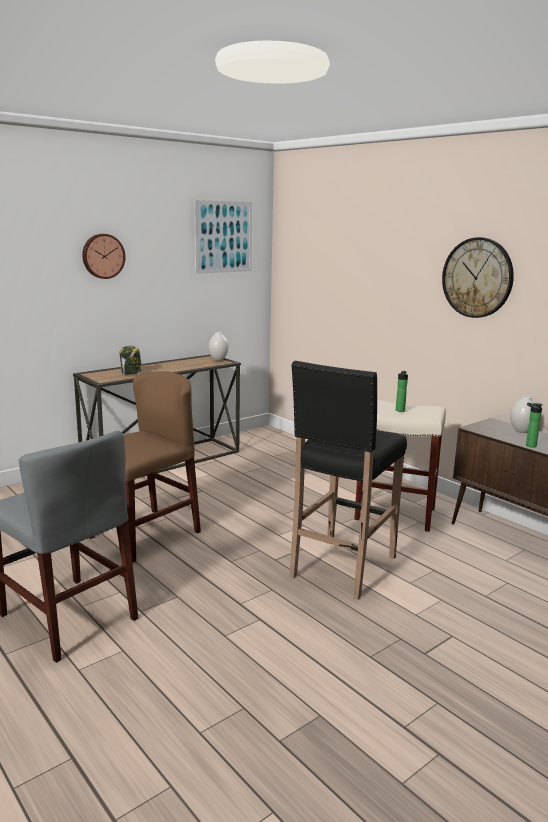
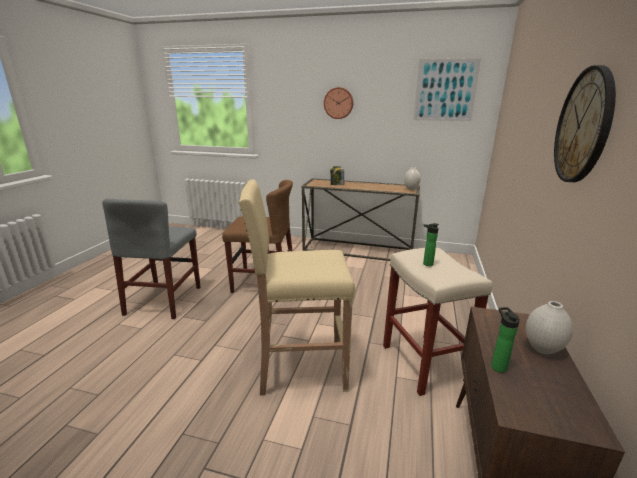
camera: 55 degrees right, 5 degrees up
(342, 567) = (300, 369): black stool -> beige stool

